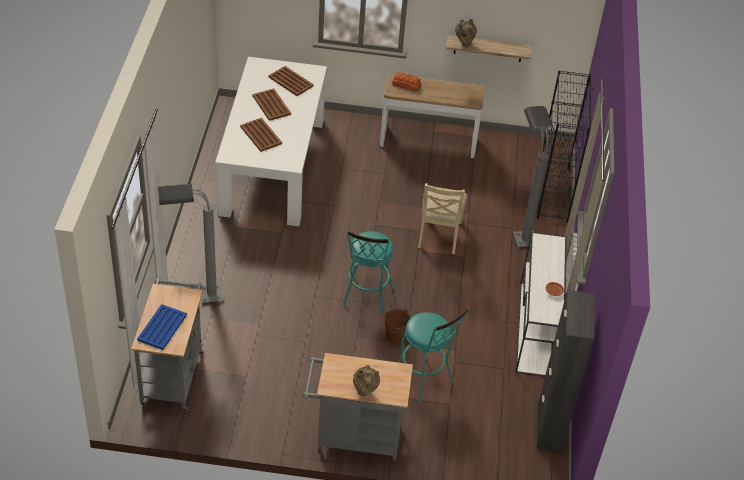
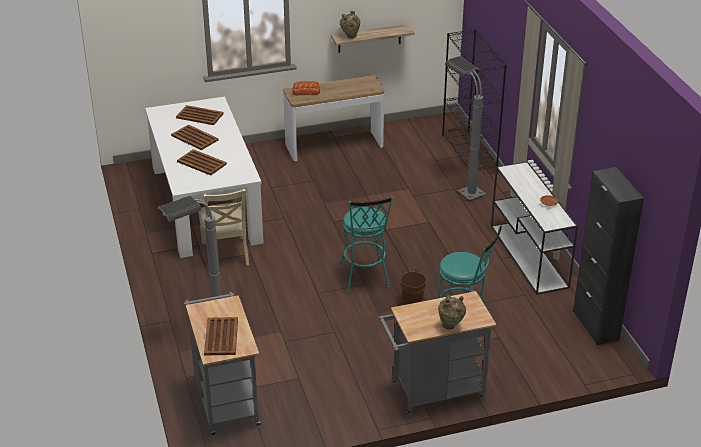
camera: 20 degrees left, 10 degrees down
(162, 327) = (221, 336): blue tray -> brown tray
(439, 234) = (394, 212): beige chair -> beige chair (226, 253)

